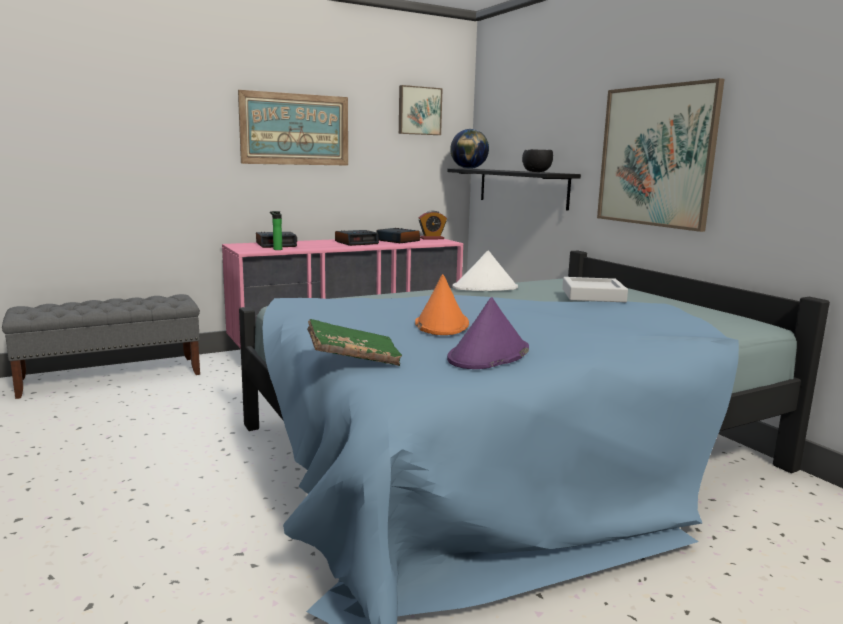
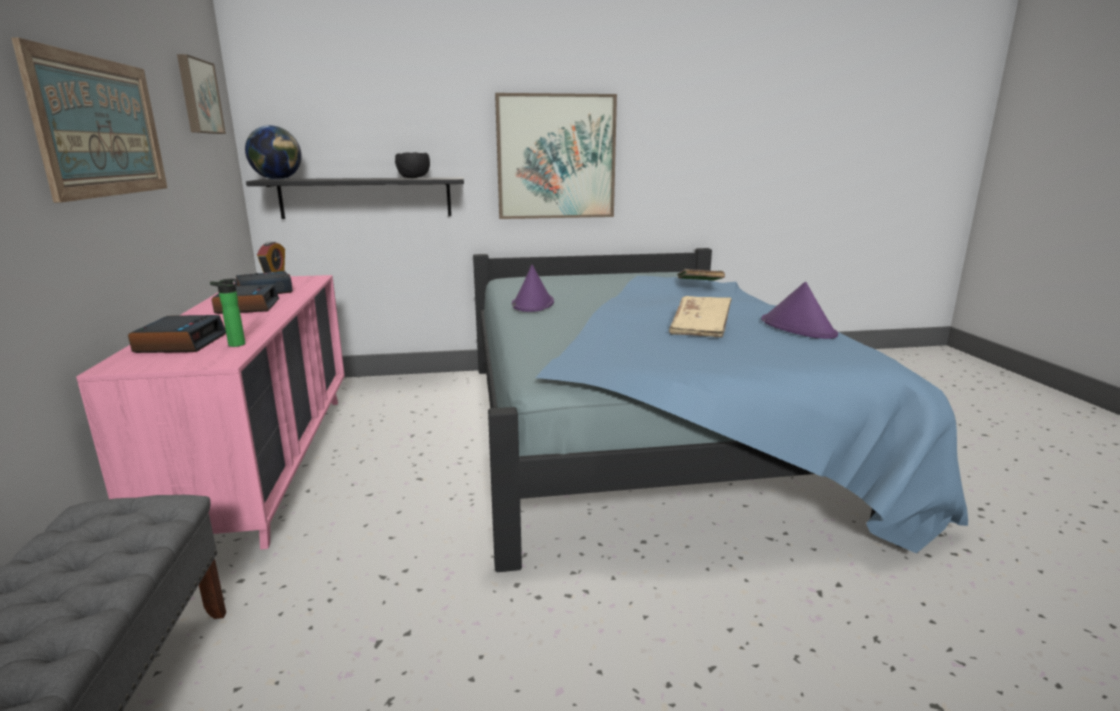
camera: 70 degrees left, 5 degrees up
(353, 359) = (819, 362): green book -> green book (699, 285)
(441, 324) = (700, 328): orange hat -> beige book
(485, 288) = (533, 304): white hat -> purple hat
(593, 295) = (608, 283): grey tray -> none

